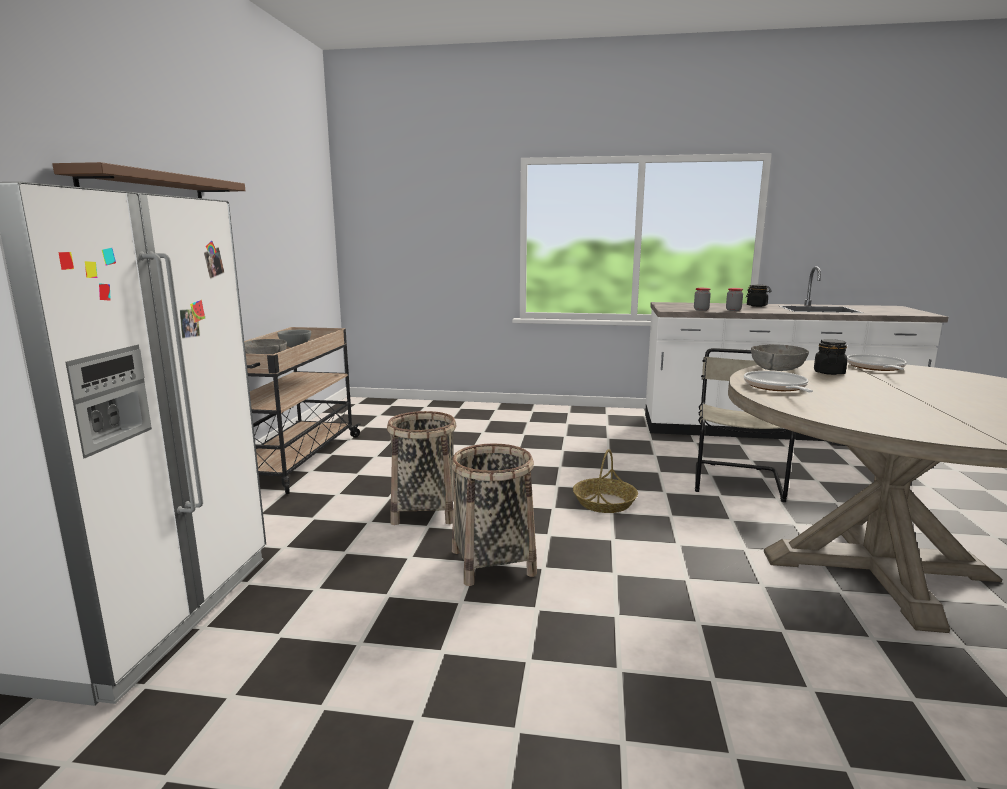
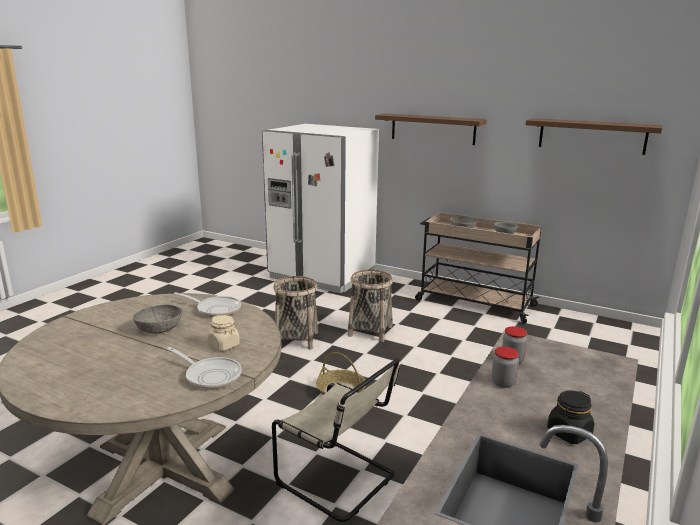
camera: 110 degrees right, 5 degrees up
(288, 207) = (591, 136): none -> brown shelf
(776, 368) = (258, 331): grey bowl -> grey bowl (159, 329)
(828, 372) = (224, 345): black jar -> beige jar

